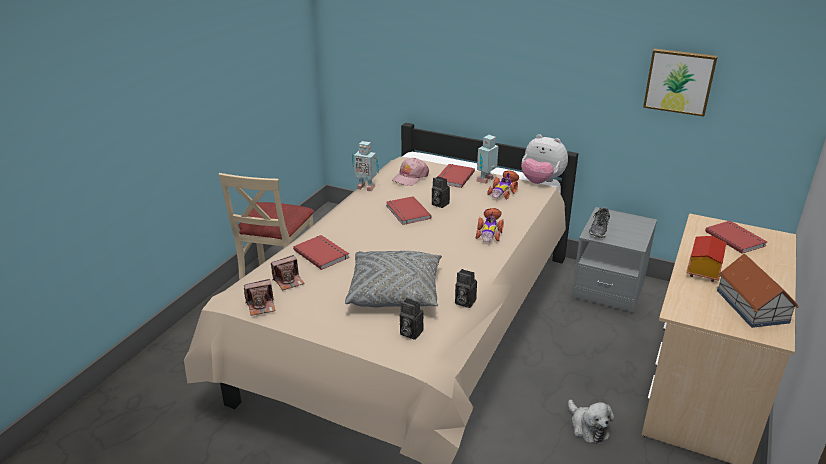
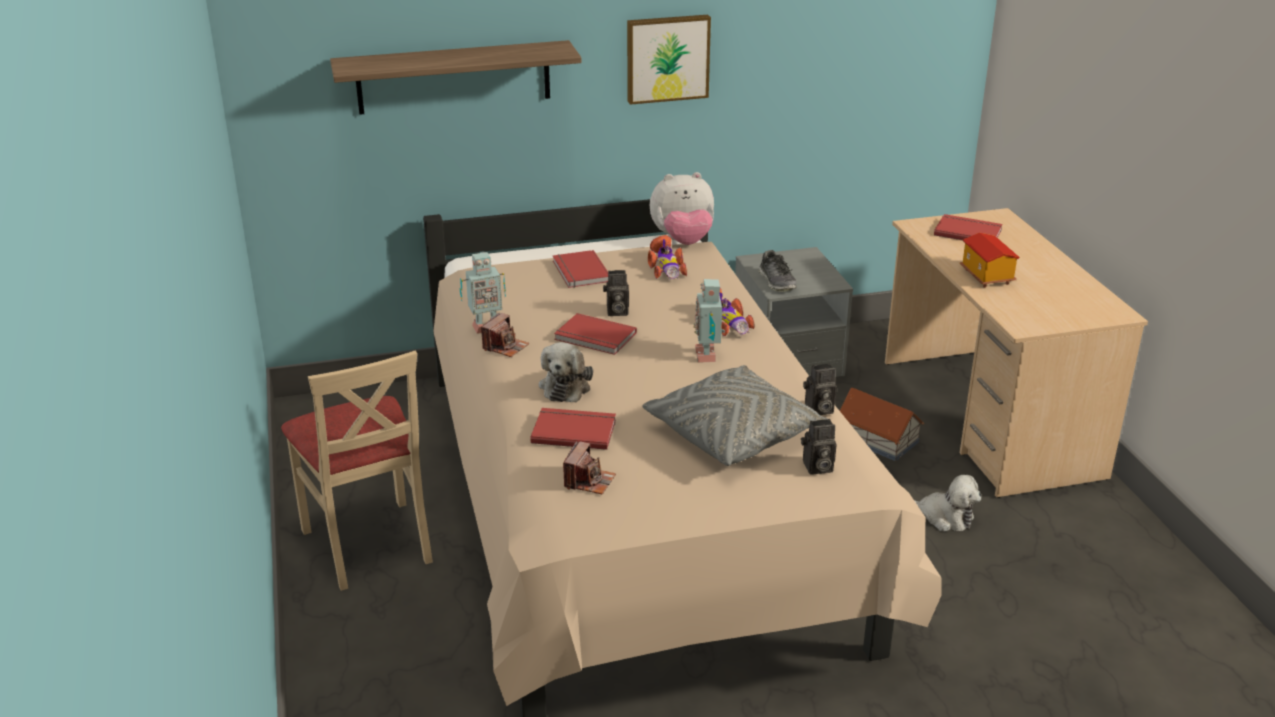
camera: 40 degrees left, 0 degrees up
(261, 306) = (606, 524): camera -> camera (505, 347)
(355, 230) = (566, 386): none -> plush toy
(410, 177) = (523, 292): pink cap -> none
(430, 43) = (454, 77): none -> shelf
(486, 180) = (625, 261): toy robot -> toy robot (708, 355)
(679, 81) = (821, 56): picture -> picture (667, 58)
(752, 305) = (1067, 293): toy house -> toy house (877, 438)

